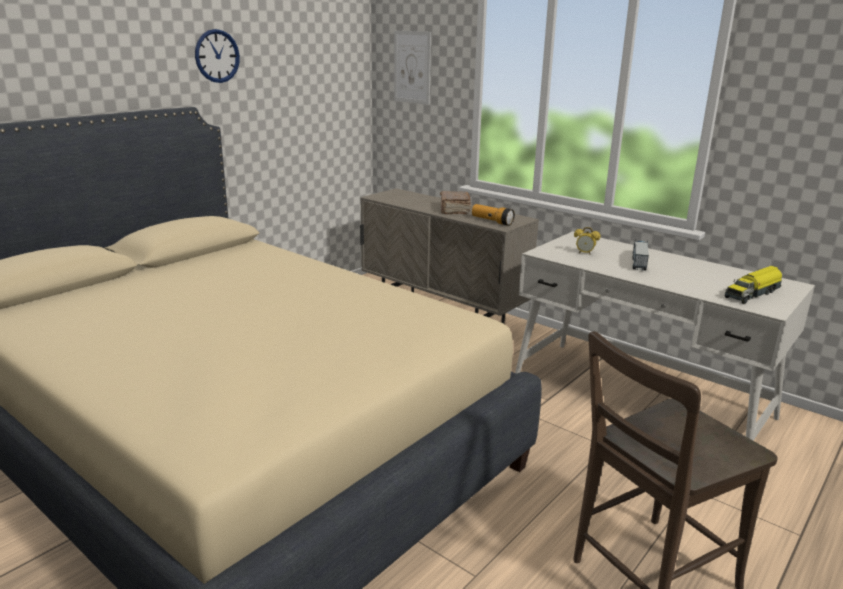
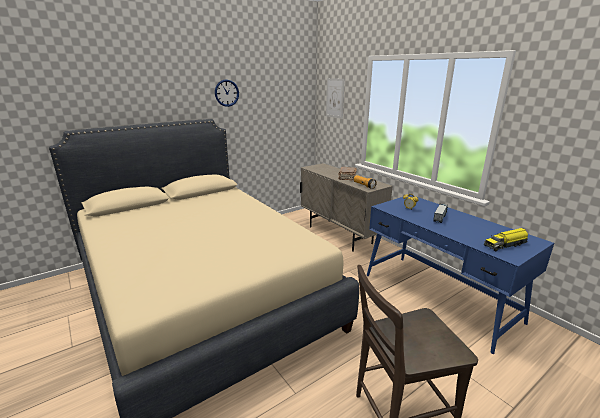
camera: 15 degrees right, 0 degrees up
(640, 397) = (438, 297): white desk -> blue desk

